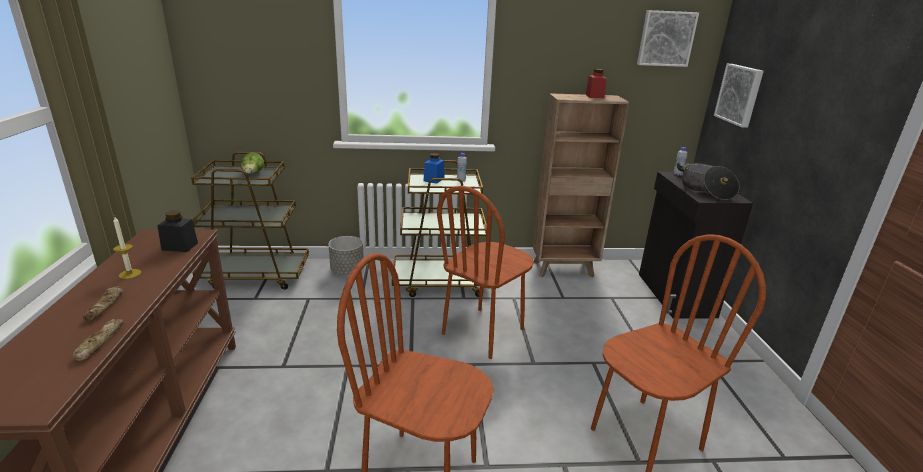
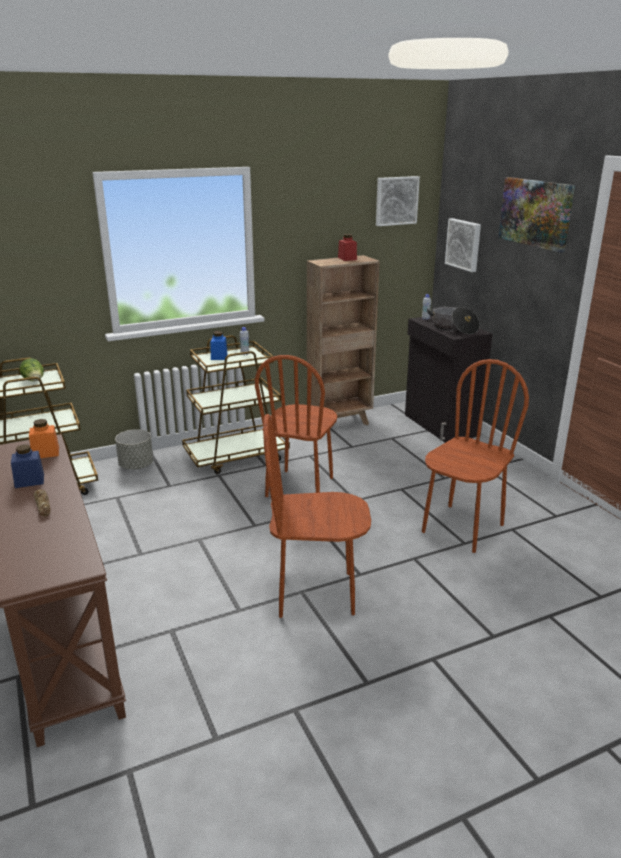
camera: 20 degrees left, 0 degrees up
(99, 342) = (75, 526): bread -> none
(130, 274) = (29, 481): candle -> blue jar
(180, 246) = (45, 453): black jar -> orange jar
(839, 55) = (536, 213): none -> picture

